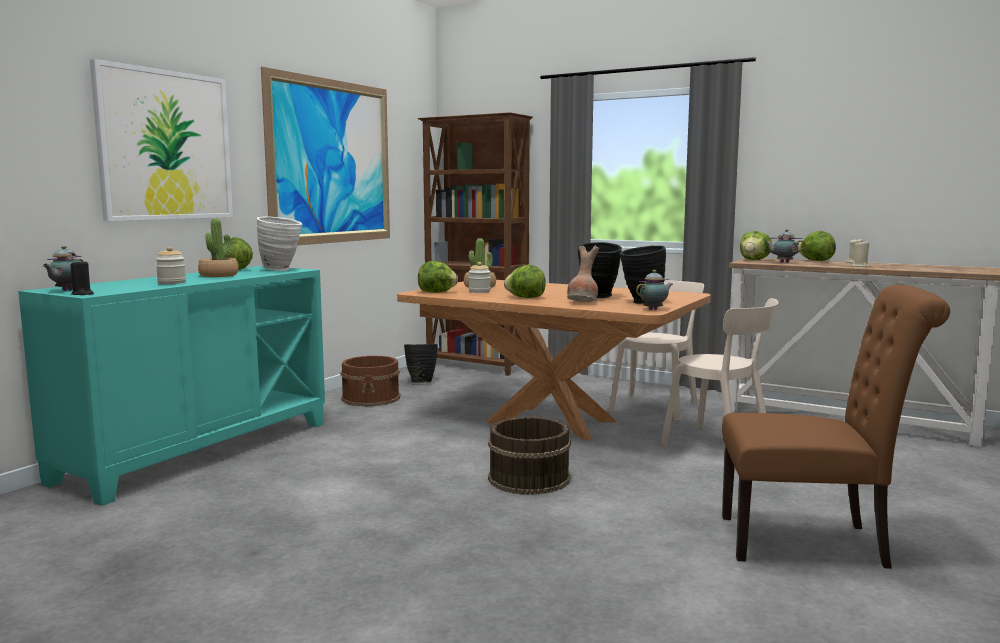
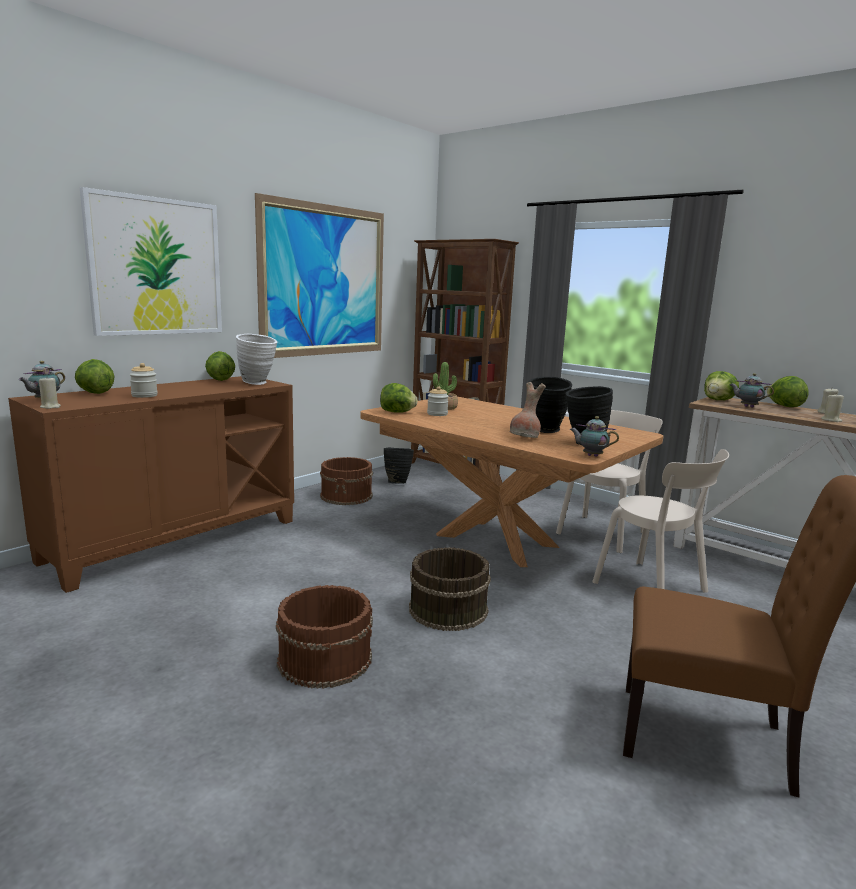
camera: 10 degrees right, 5 degrees up
(82, 294) = (50, 407): black candle -> beige candle
(198, 451) = (175, 540): turquoise cabinet -> brown cabinet
(219, 275) = (196, 387): potted plant -> none
(424, 527) = (324, 658): none -> brown bucket
(525, 297) = (474, 426): lettuce -> lettuce (94, 393)
(654, 309) = (591, 455): teapot -> teapot turned 135 degrees counterclockwise

